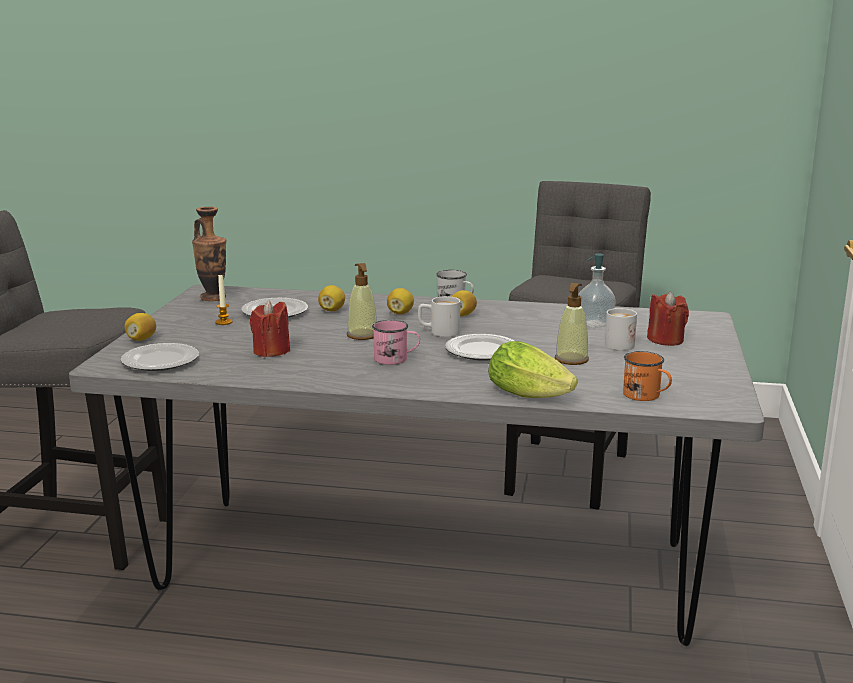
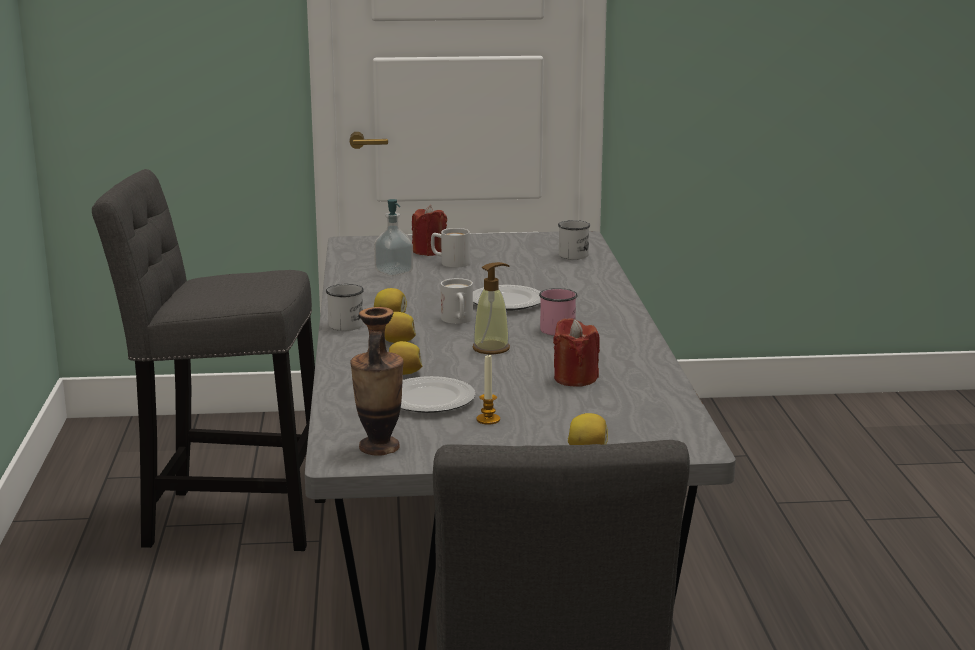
camera: 105 degrees left, 0 degrees up
(159, 361) = (654, 423): plate -> none
(532, 395) = (604, 281): lettuce -> none
(571, 360) = (507, 275): soap dispenser -> none
(646, 396) = (575, 254): orange mug -> white mug

